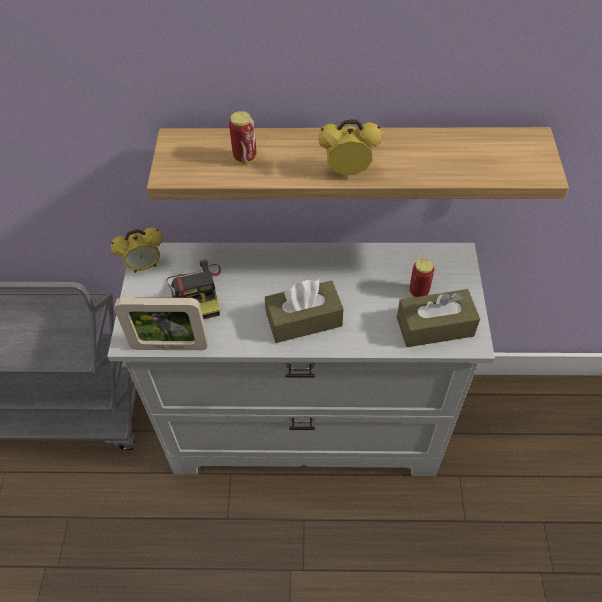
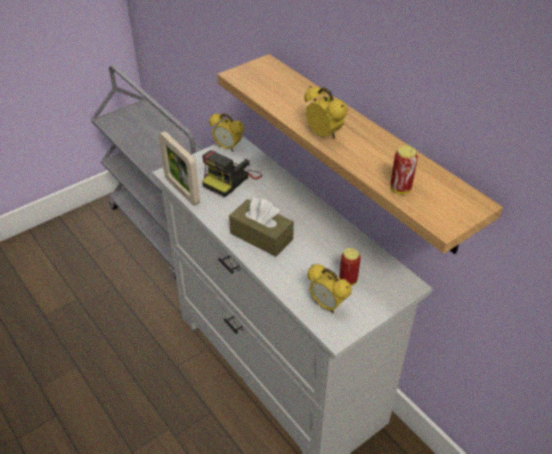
camera: 50 degrees right, 10 degrees down
(245, 158) = (283, 92): can -> can (400, 189)
(435, 326) = (327, 305): brown tissue box -> alarm clock

